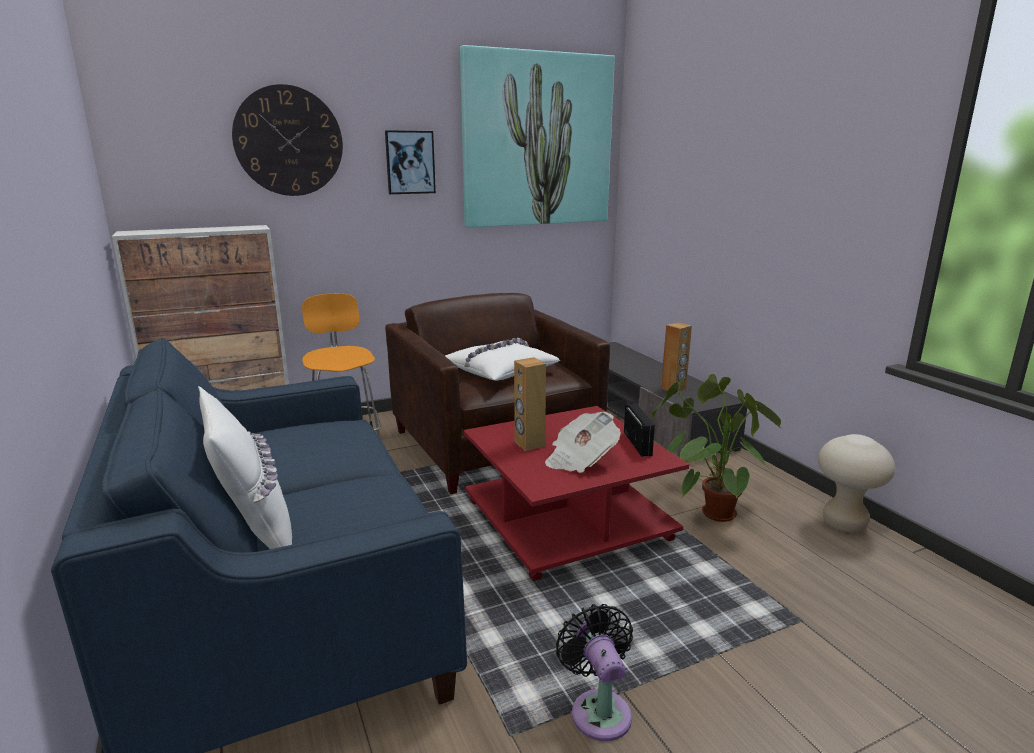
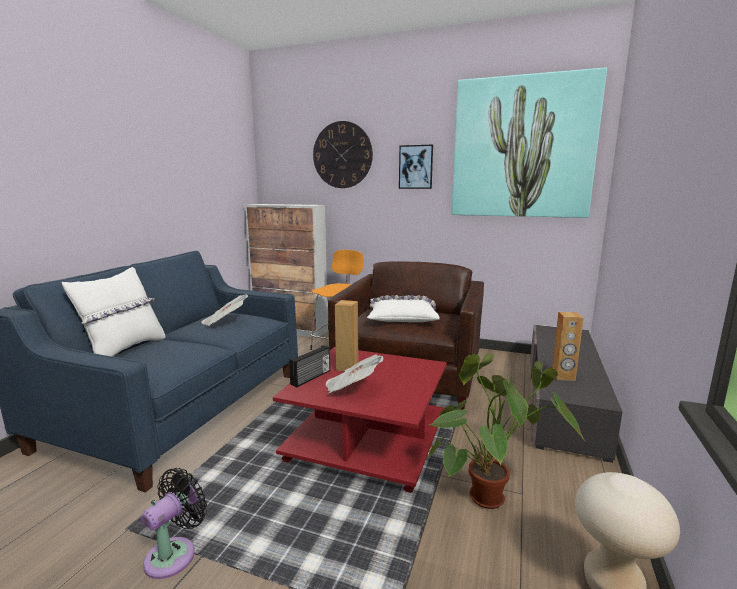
camera: 45 degrees right, 5 degrees down
(304, 444) = (224, 322): none -> newspaper
(638, 443) = (414, 395): radio -> radio (311, 378)

